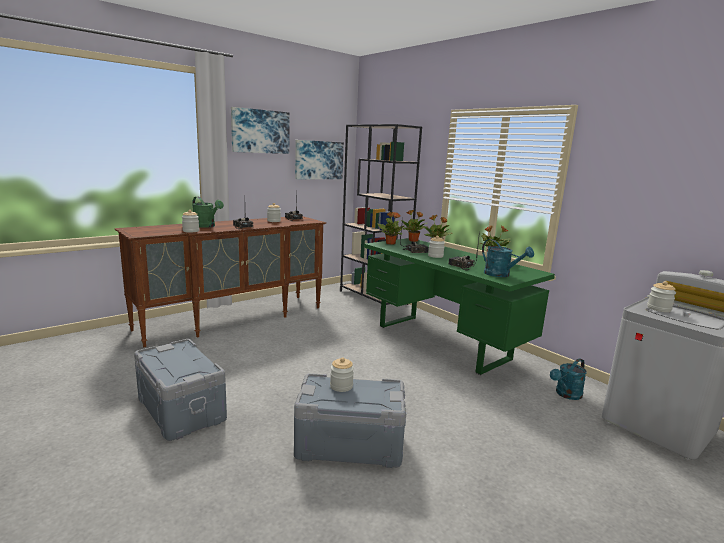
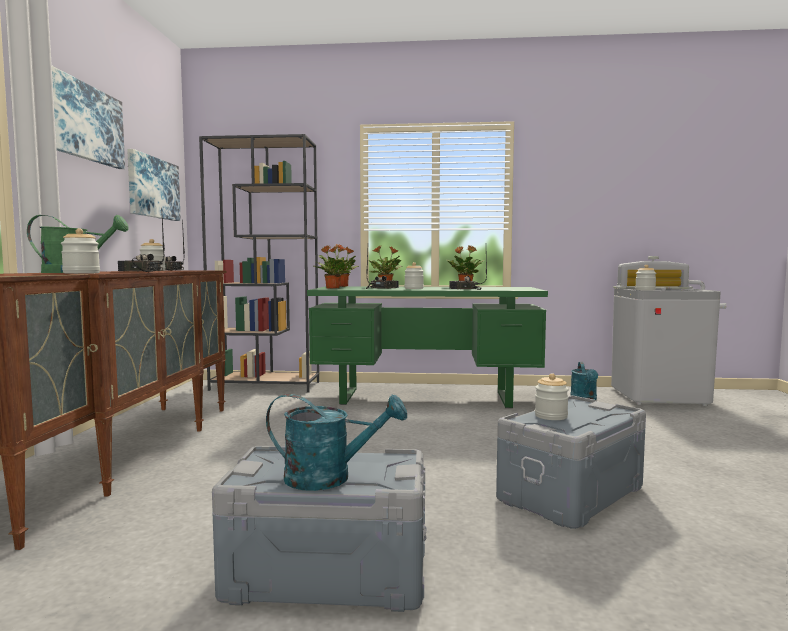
camera: 45 degrees left, 10 degrees down
(501, 275) = (512, 289): turquoise watering can -> turquoise watering can (330, 478)

